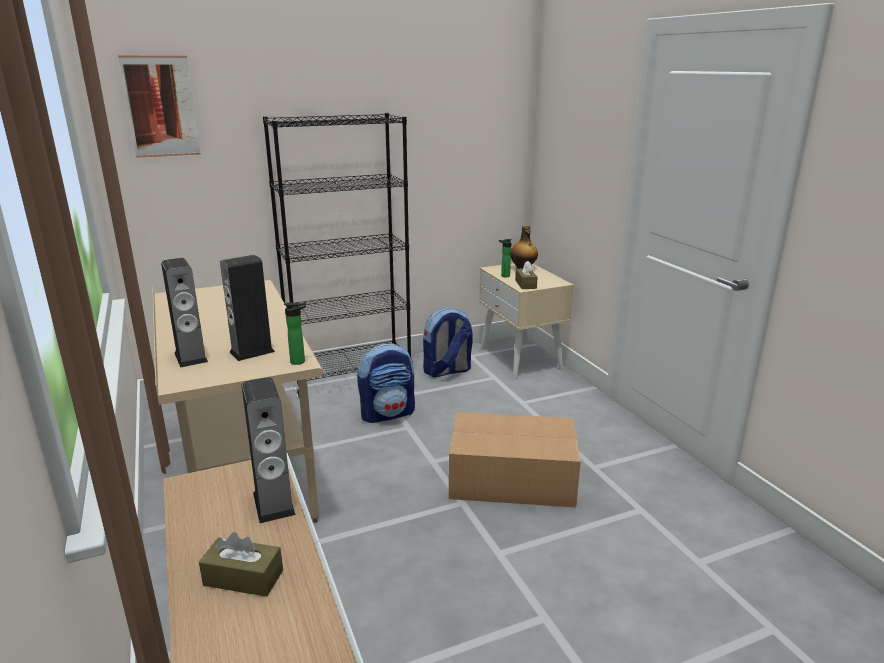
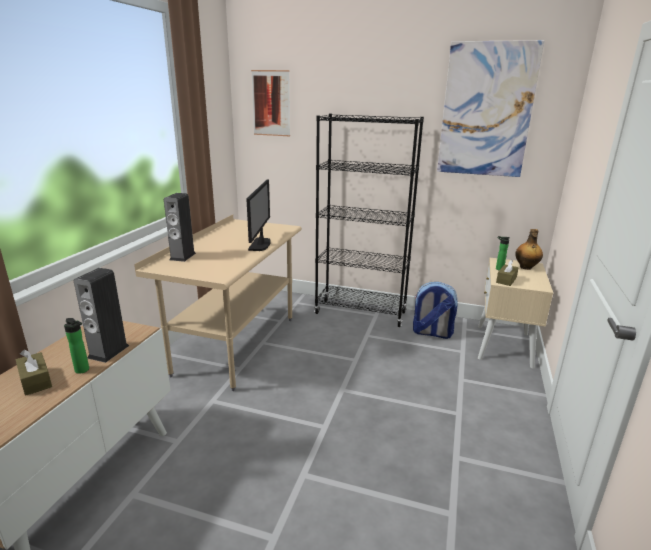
camera: 40 degrees right, 0 degrees up
(252, 352) = (212, 263): speaker -> none
(268, 313) = (260, 245): none -> monitor
(300, 361) = (221, 277): bottle -> bottle (83, 370)
(388, 413) = (354, 345): backpack -> none
(452, 101) = (486, 111): none -> picture
(510, 478) = (378, 428): cardboard box -> none

